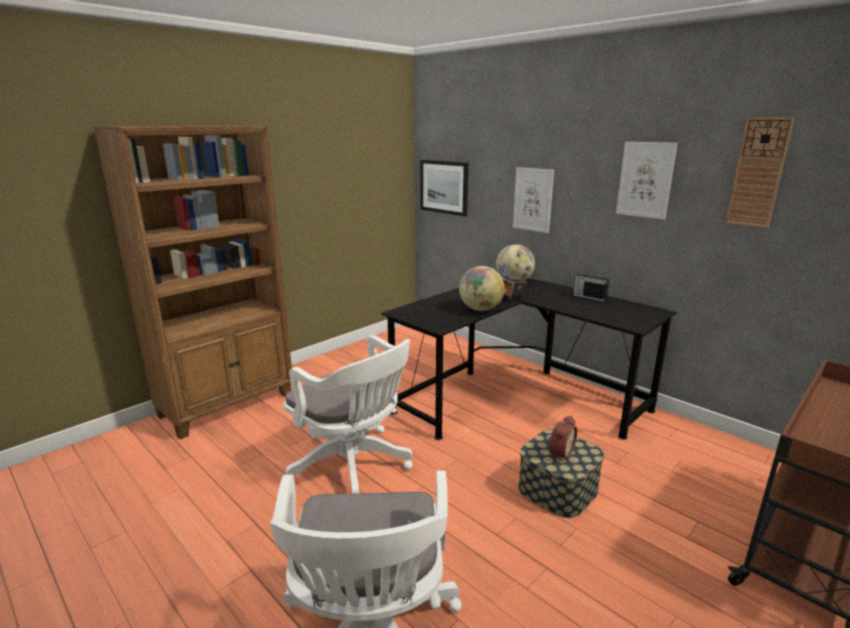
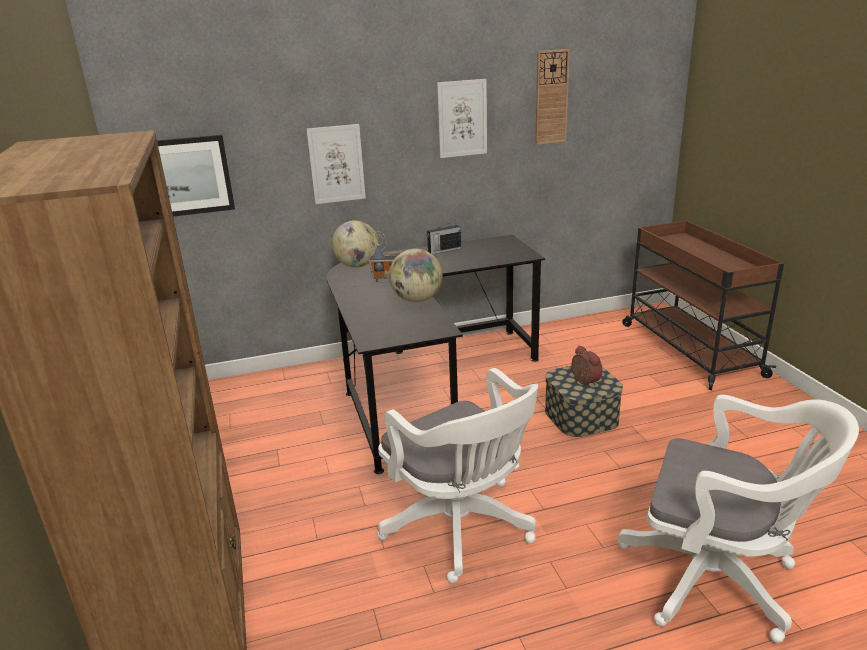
camera: 60 degrees left, 5 degrees up
(354, 466) = (462, 529): white office chair -> white office chair turned 75 degrees clockwise

